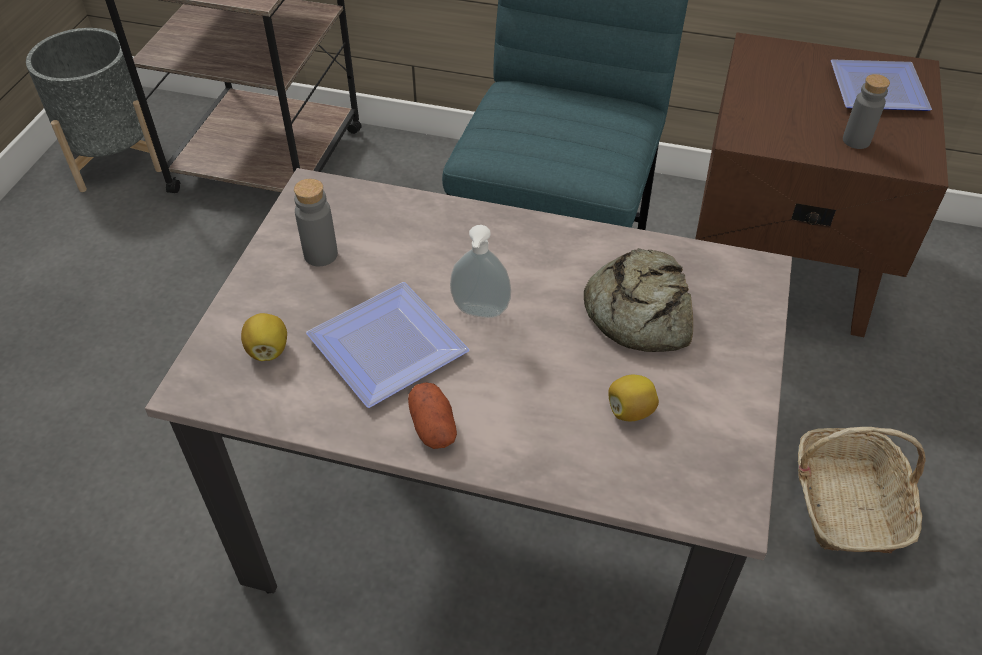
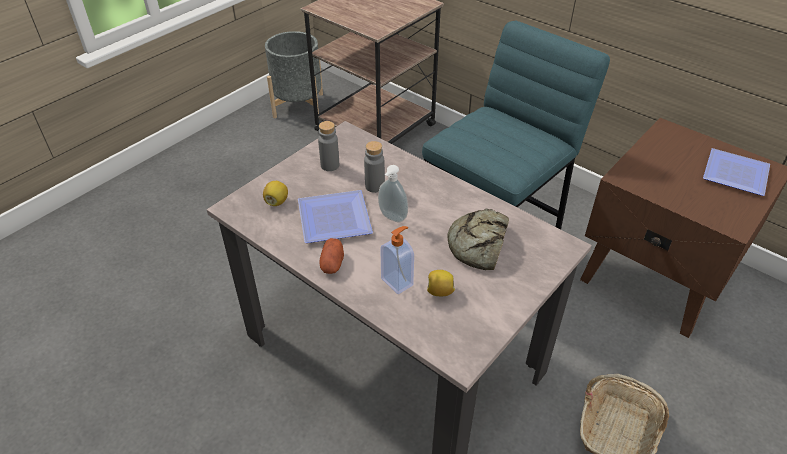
camera: 25 degrees right, 5 degrees down
(557, 418) = (398, 281): none -> soap dispenser
(856, 140) = (698, 200): grey bottle -> grey bottle (374, 186)

